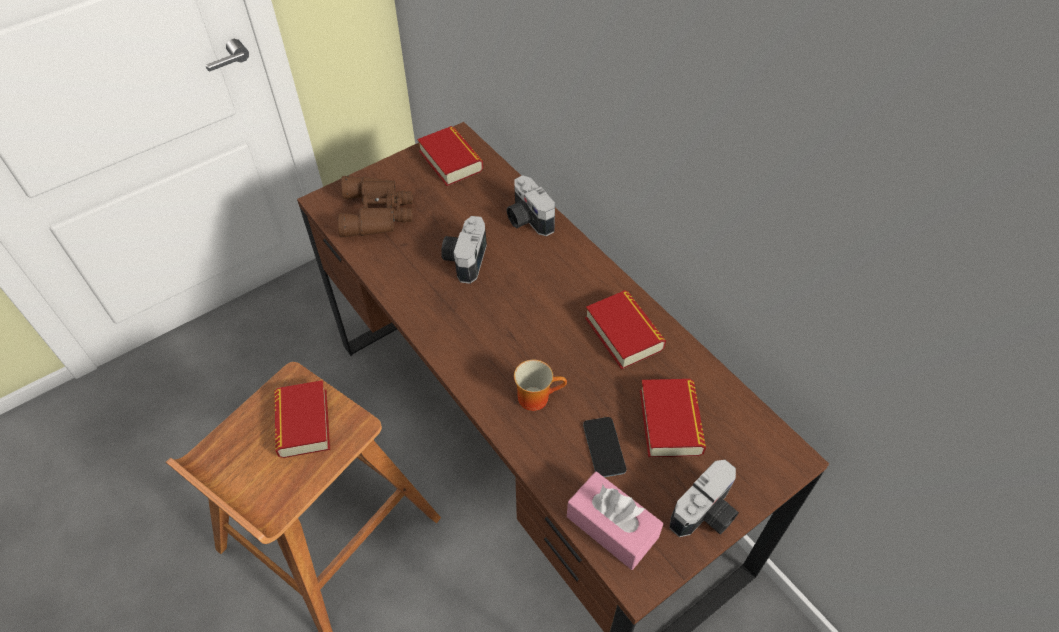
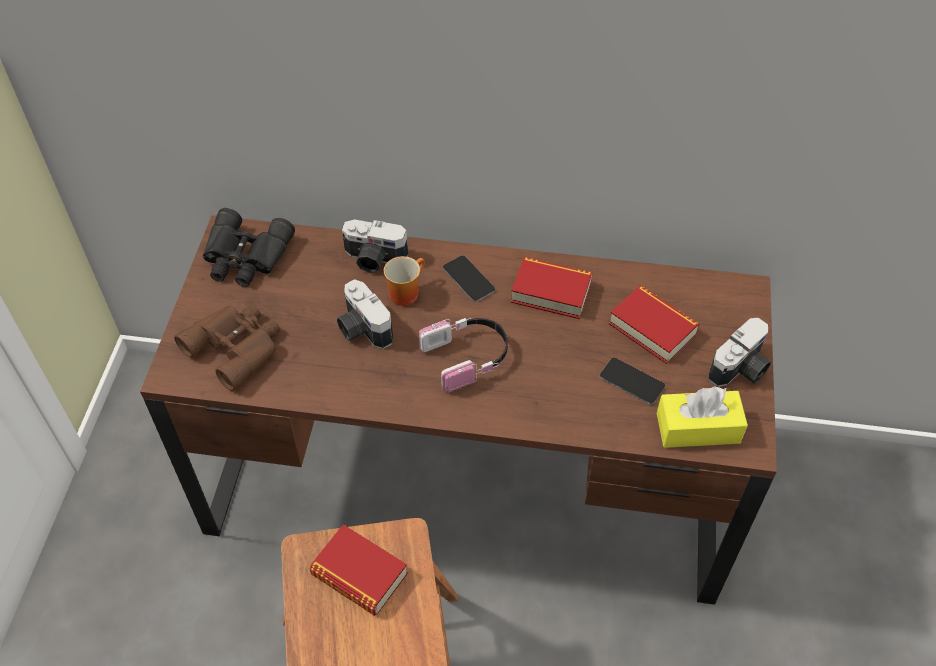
camera: 45 degrees left, 0 degrees up
(451, 161) = (245, 257): book -> black binoculars
(508, 332) = (468, 357): none -> headphones
(536, 395) = (545, 385): mug -> mug (404, 291)
(575, 279) = (468, 279): none -> phone
(612, 527) = (698, 428): pink tissue box -> yellow tissue box
(706, 514) = (741, 369): camera -> camera turned 45 degrees clockwise

